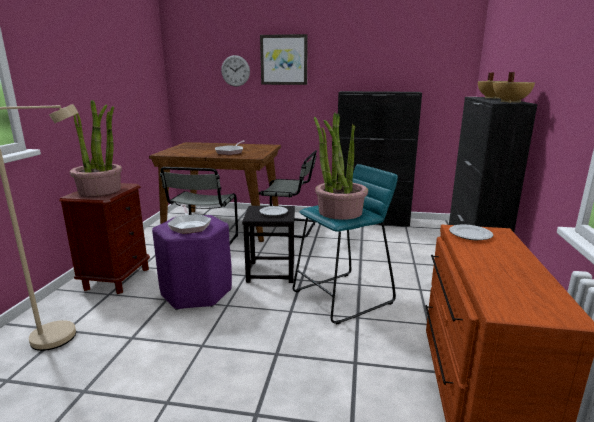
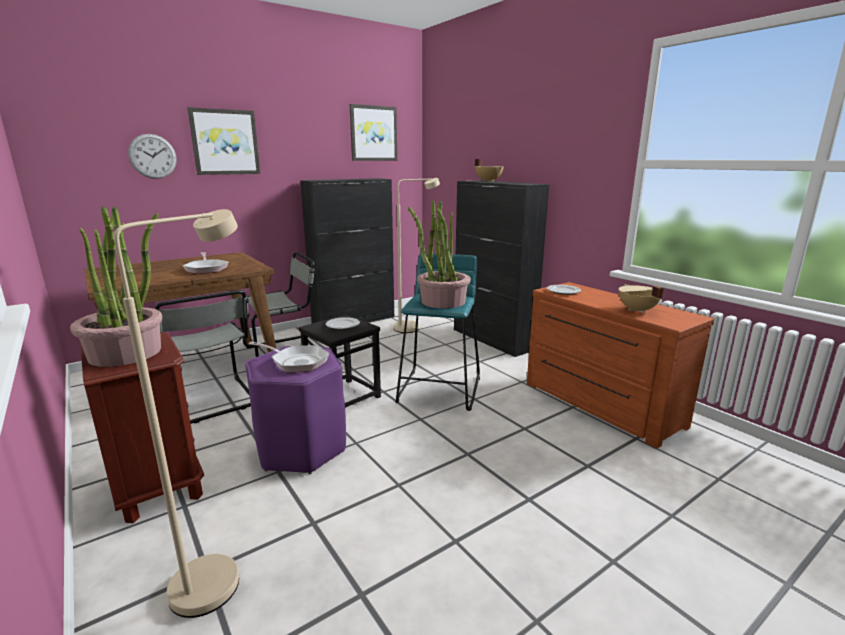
camera: 45 degrees left, 0 degrees up
(410, 240) = (413, 327): none -> beige floor lamp
(420, 48) = (373, 133): none -> picture
(509, 102) = (526, 183): beige cooking pot -> beige cooking pot (637, 310)

